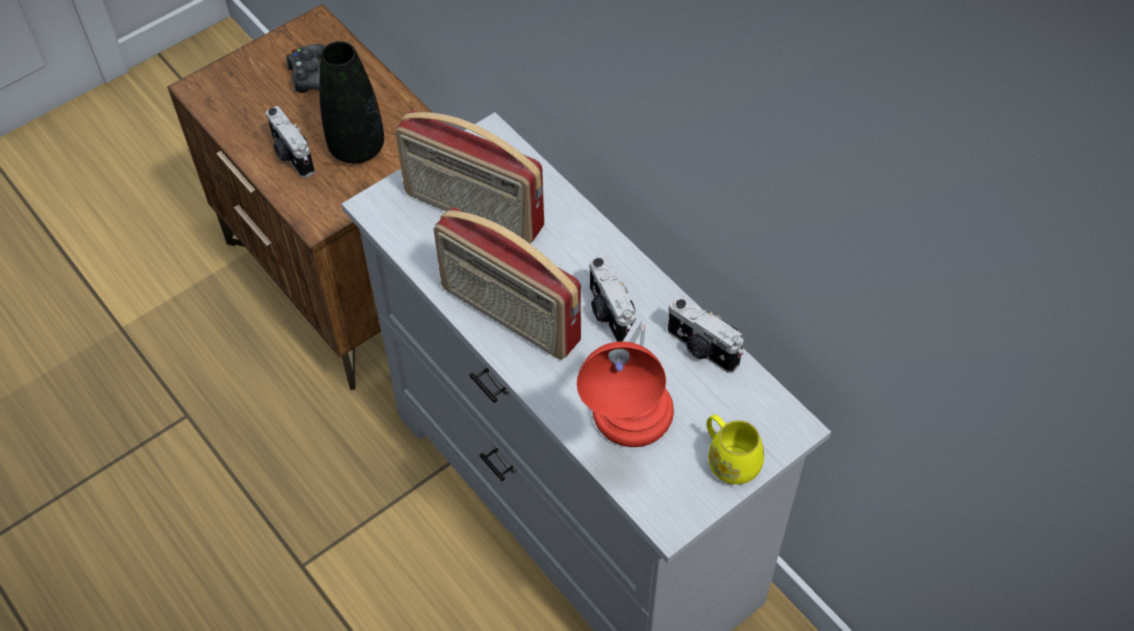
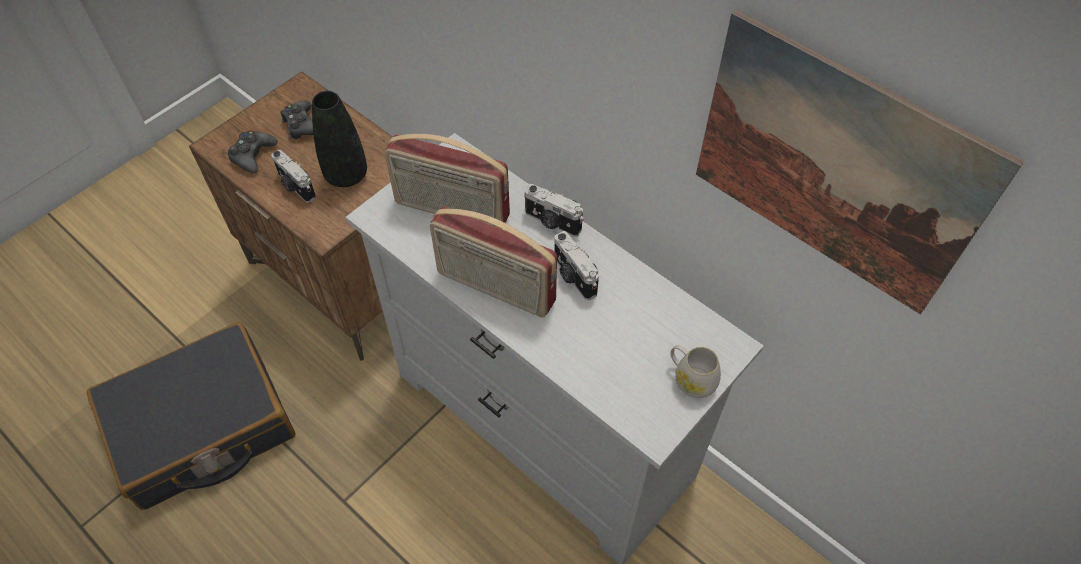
camera: 10 degrees left, 0 degrees up
(139, 447) = (202, 427): none -> black suitcase
(244, 108) = (253, 155): none -> black game controller
(627, 435) = (607, 370): red table lamp -> none
(701, 349) = (650, 294): camera -> camera (552, 222)
(729, 459) = (690, 378): yellow mug -> white mug
(895, 221) = (834, 166): none -> picture

